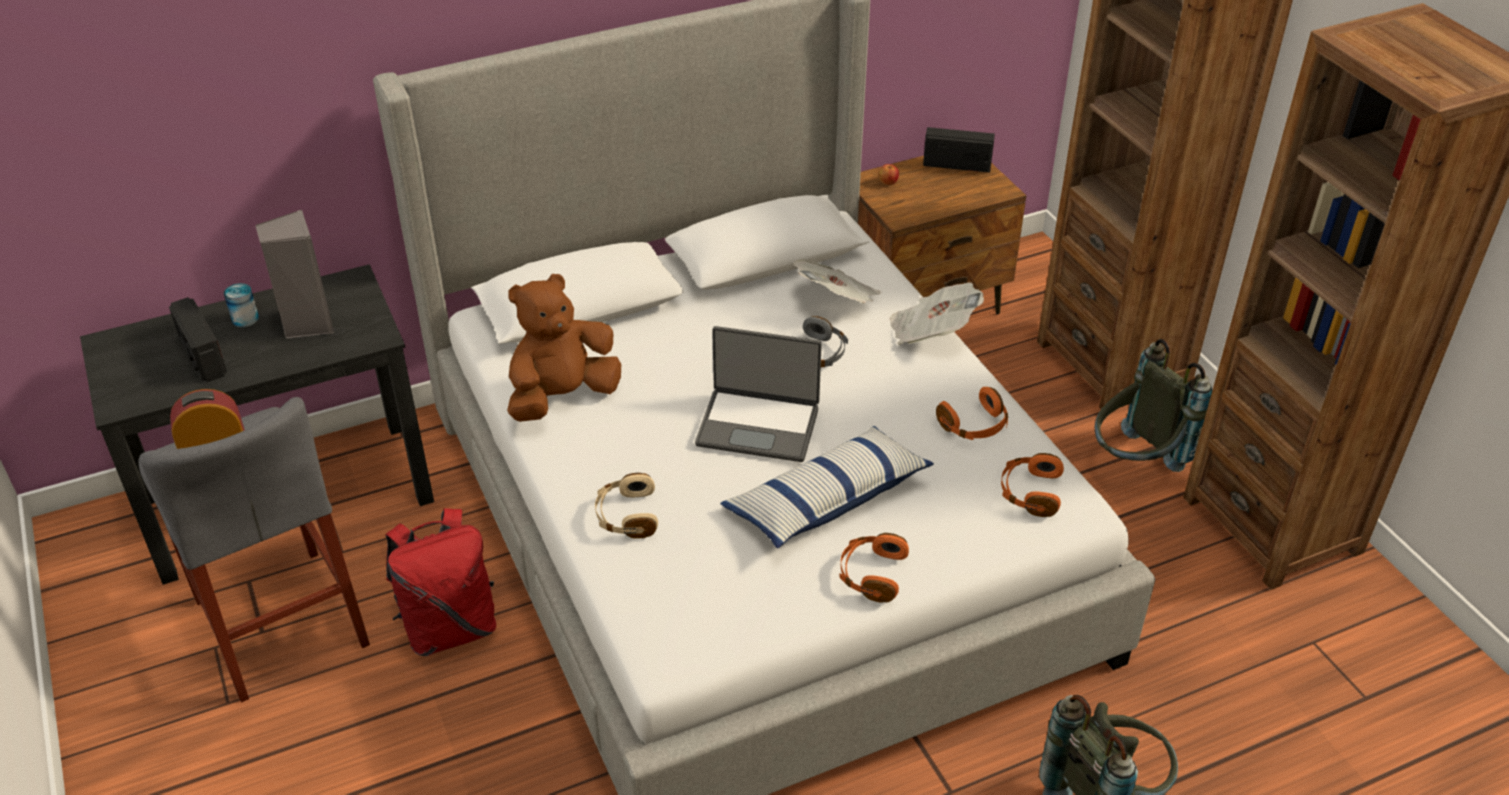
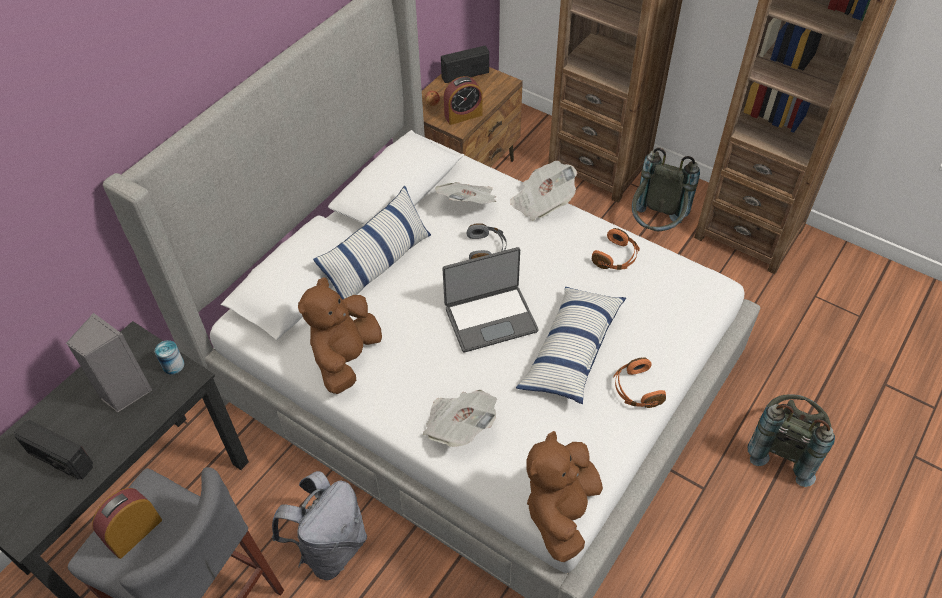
camera: 30 degrees left, 10 degrees up
(245, 319) = (69, 411): can -> can (173, 365)
(450, 627) = (330, 547): red backpack -> grey backpack
(626, 516) = (459, 426): beige headphones -> newspaper
(667, 655) = (561, 511): none -> brown plush toy
(678, 322) = (378, 265): none -> pillow
(916, 207) = (463, 115): none -> alarm clock
(1029, 493) = (680, 288): orange headphones -> none

